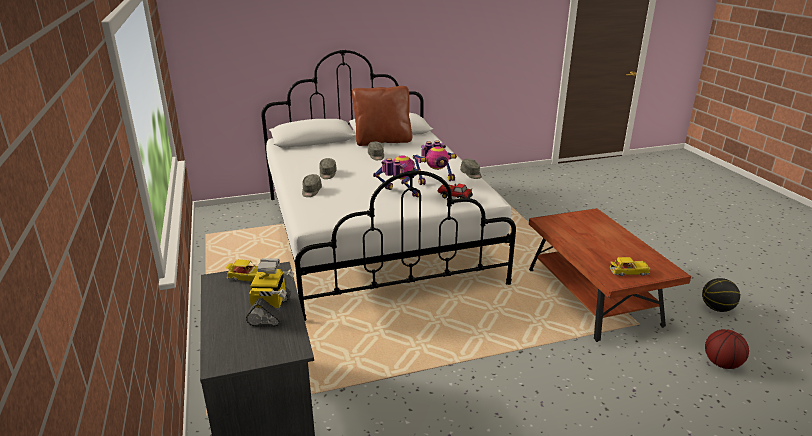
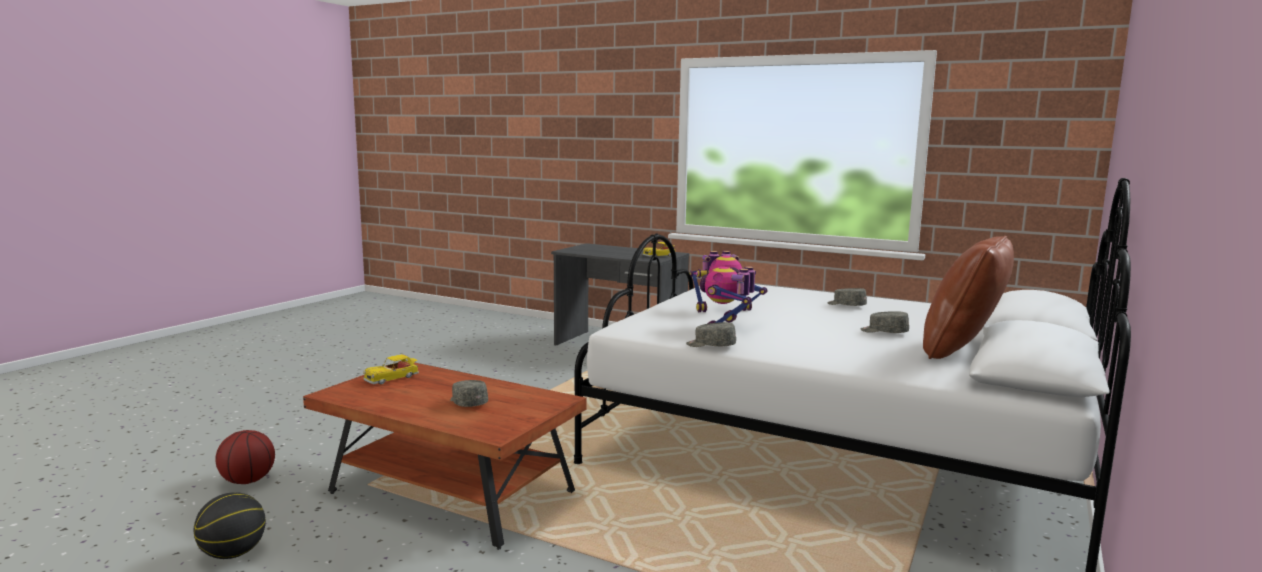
camera: 135 degrees right, 15 degrees down
(271, 311) = (610, 253): toy robot -> none
(311, 191) = (800, 293): grey cap -> grey cap (467, 403)
(454, 197) = (663, 321): toy car -> none

